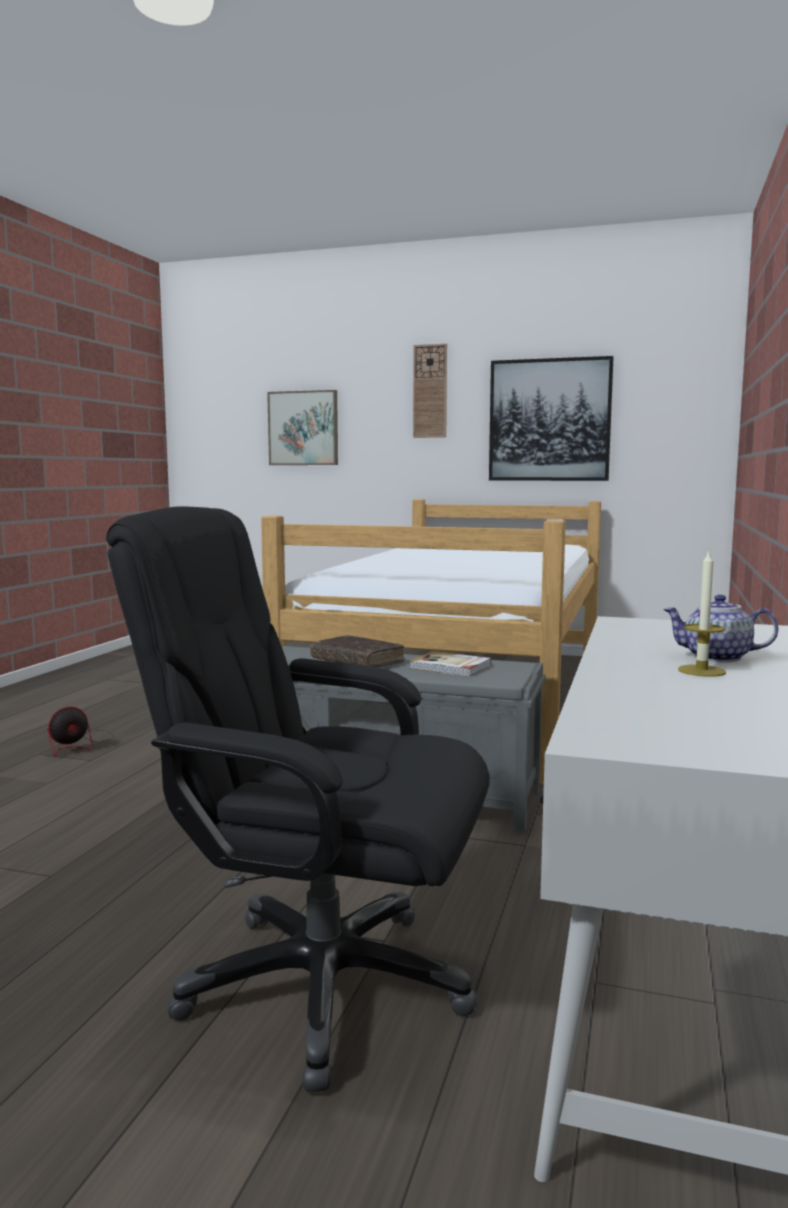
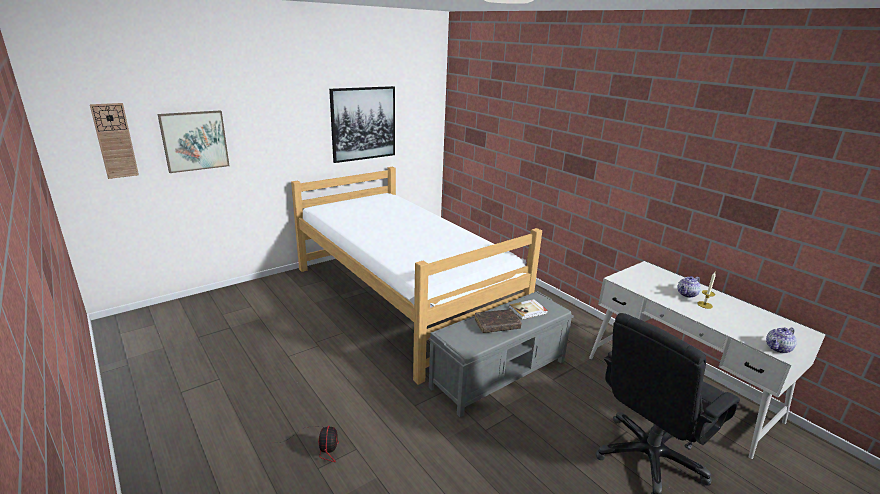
camera: 55 degrees left, 15 degrees up
(430, 391) = (291, 109): wall clock -> wall clock (115, 141)
(625, 737) = (778, 348): none -> teapot

